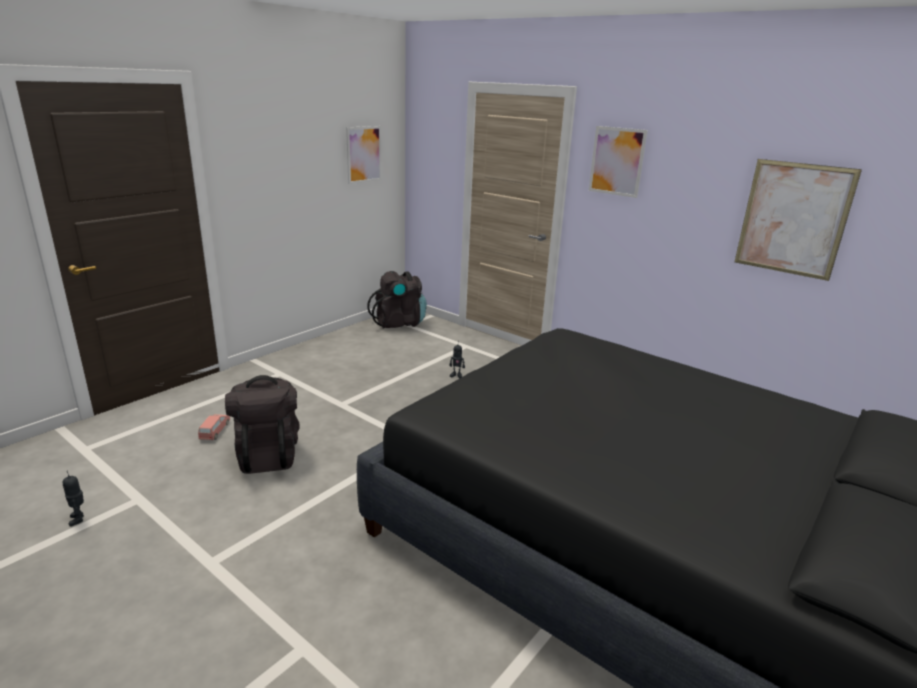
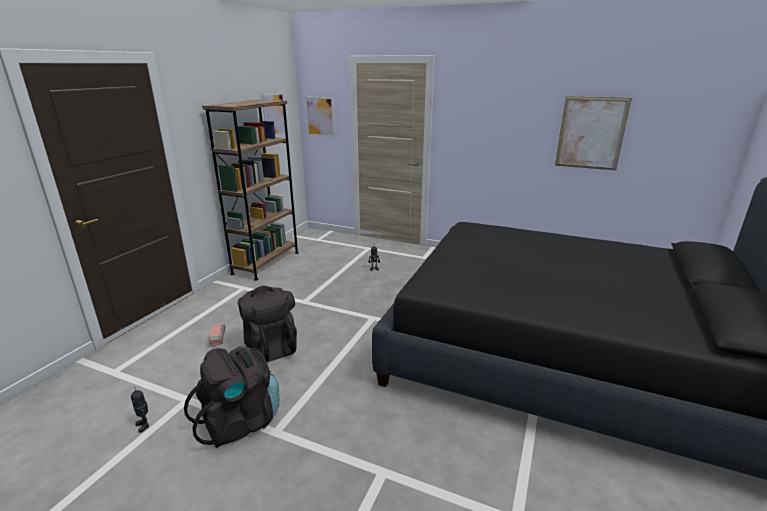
camera: 15 degrees left, 0 degrees up
(325, 346) = (266, 263): none -> brown bookcase
(399, 323) = (311, 239): black backpack -> black backpack (240, 422)
(617, 161) = (468, 105): picture -> picture (320, 116)

